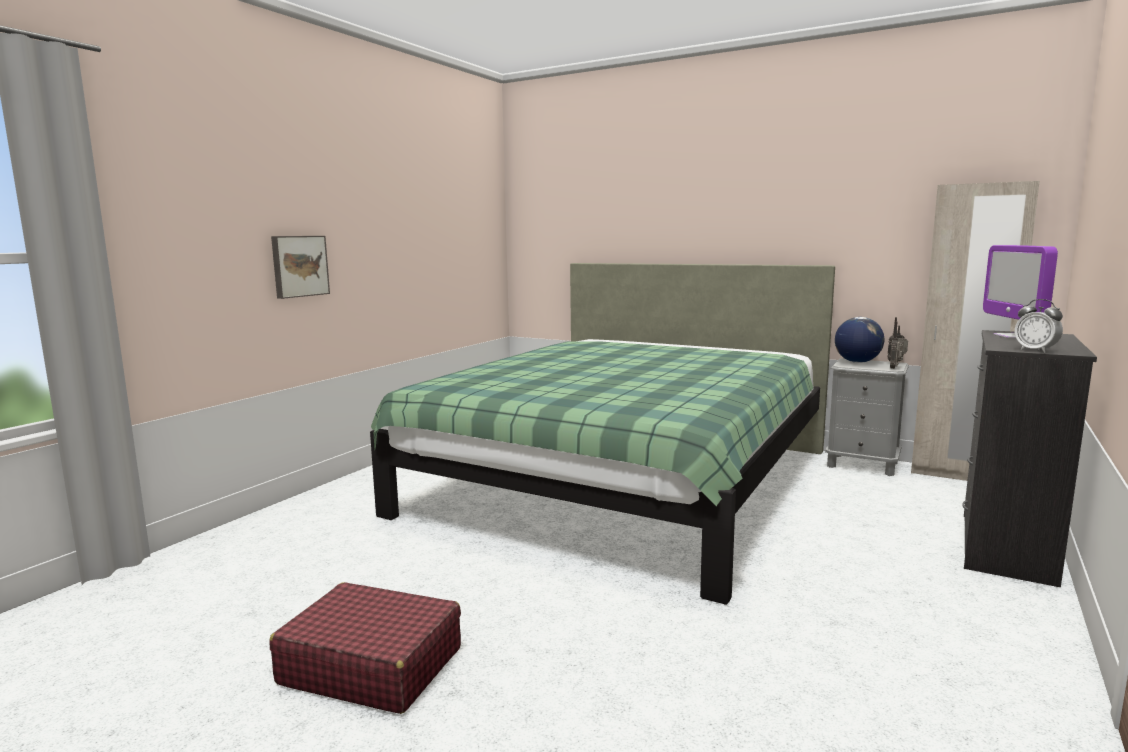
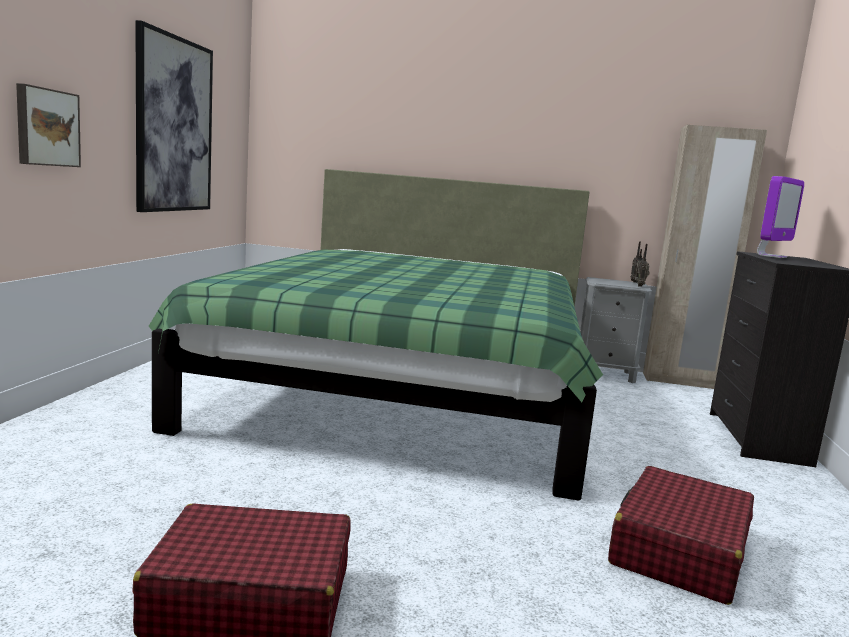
camera: 20 degrees left, 0 degrees up
(422, 243) = (174, 125): none -> picture
(799, 666) = (678, 551): none -> red suitcase
(857, 362) = (605, 280): globe -> none
(1013, 336) = (771, 256): monitor -> monitor turned 120 degrees counterclockwise
(1035, 350) = (811, 265): alarm clock -> none

